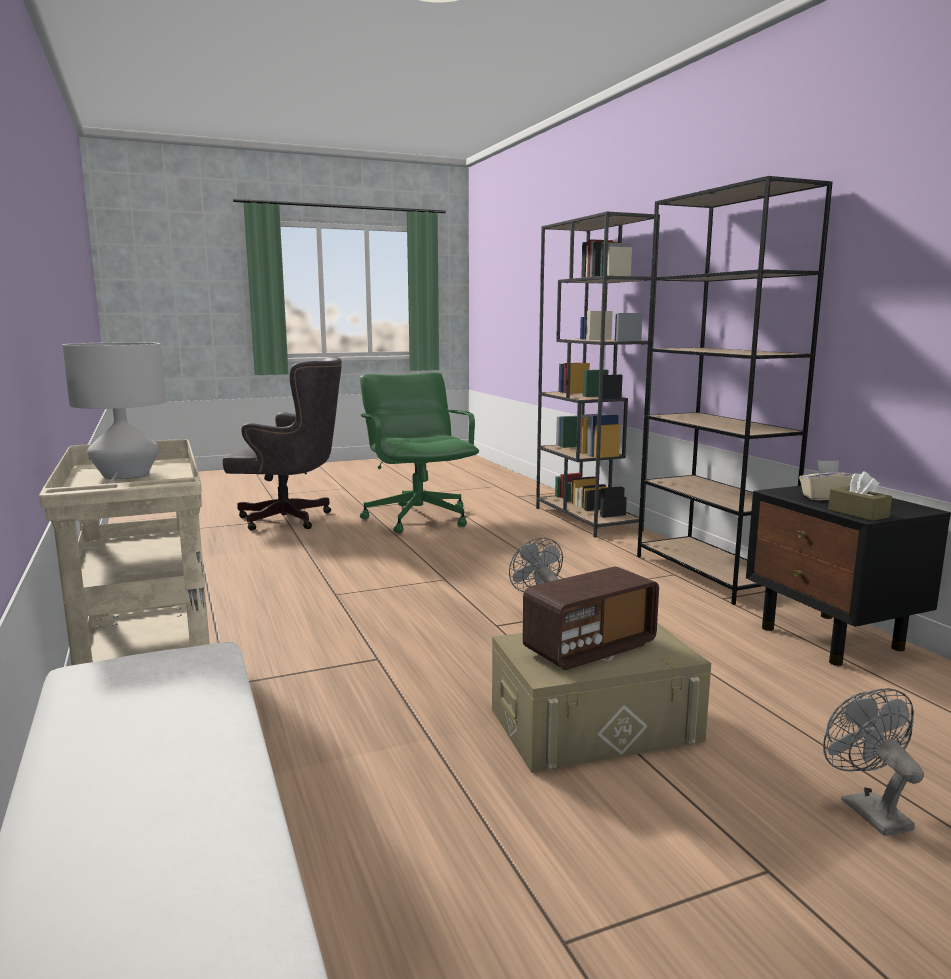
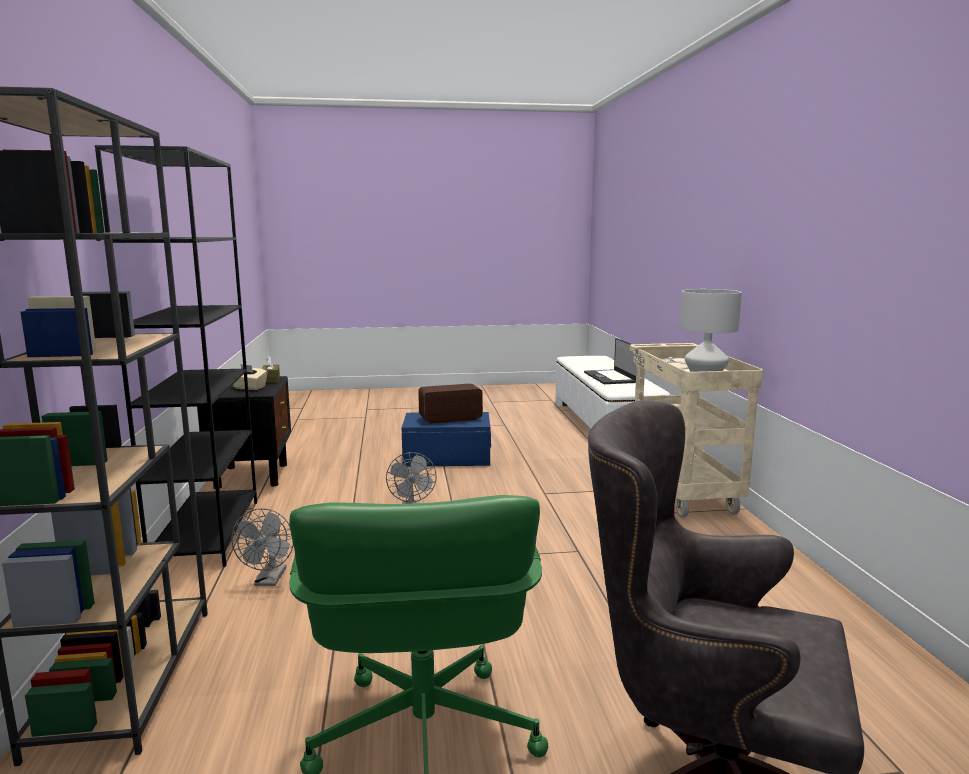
camera: 165 degrees left, 0 degrees up
(169, 731) = (611, 377): none -> laptop
(594, 725) = (447, 456): beige storage box -> blue storage box
(710, 574) = (207, 532): beige bookcase -> black bookcase
(867, 809) = (381, 432): grey fan -> grey fan (269, 580)

